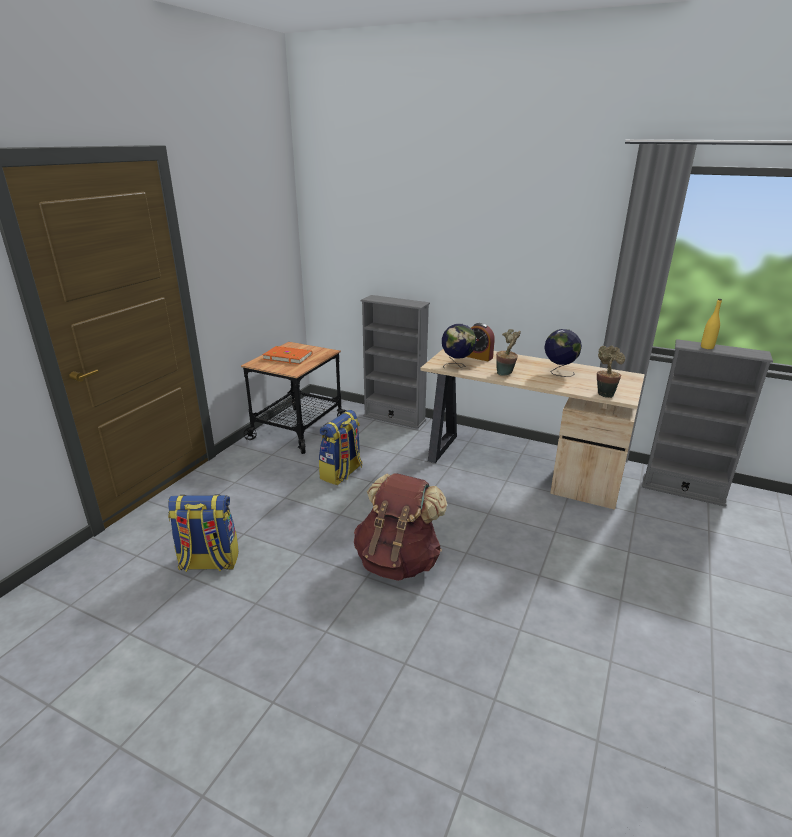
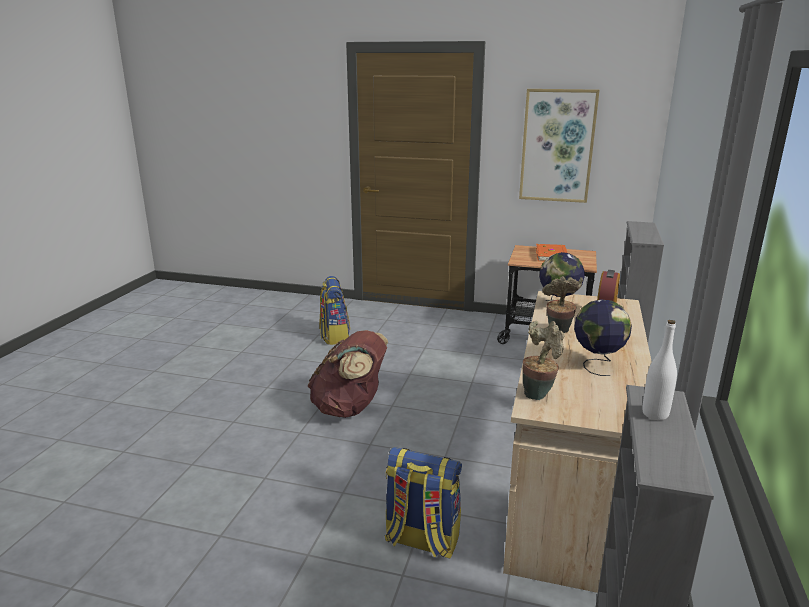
camera: 80 degrees right, 5 degrees down
(243, 254) = (557, 146): none -> picture
(342, 473) = (477, 366): backpack -> backpack (421, 540)
(707, 347) = (655, 414): yellow bottle -> white bottle

